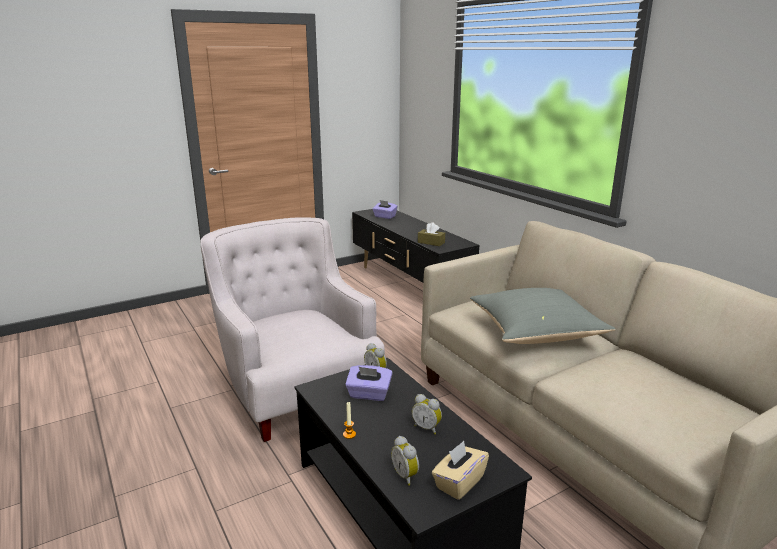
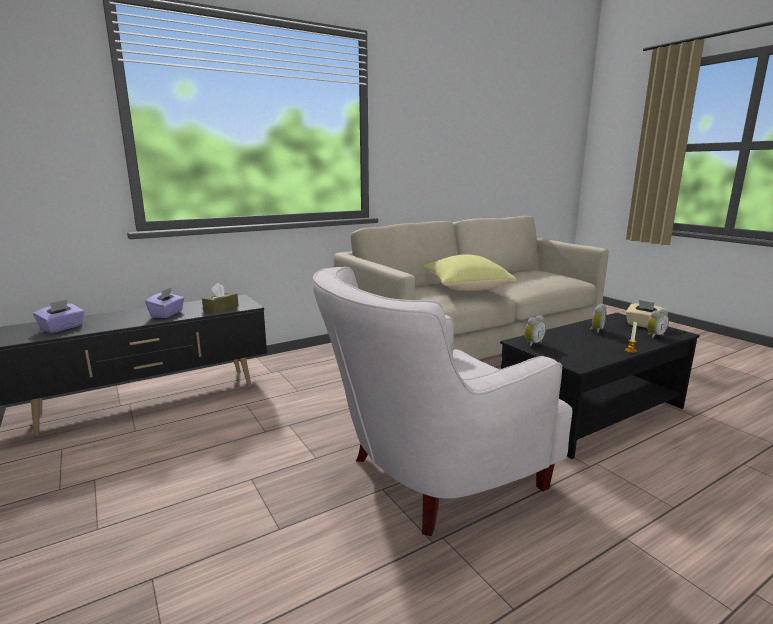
camera: 90 degrees left, 5 degrees down
(369, 394) = (568, 346): purple tissue box -> purple tissue box (167, 314)
(536, 333) = (464, 289): grey pillow -> yellow pillow

